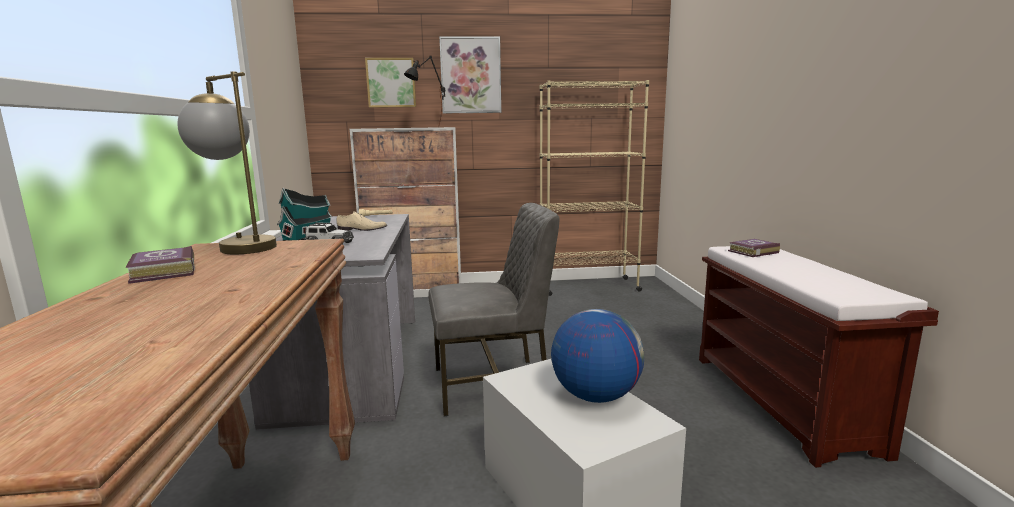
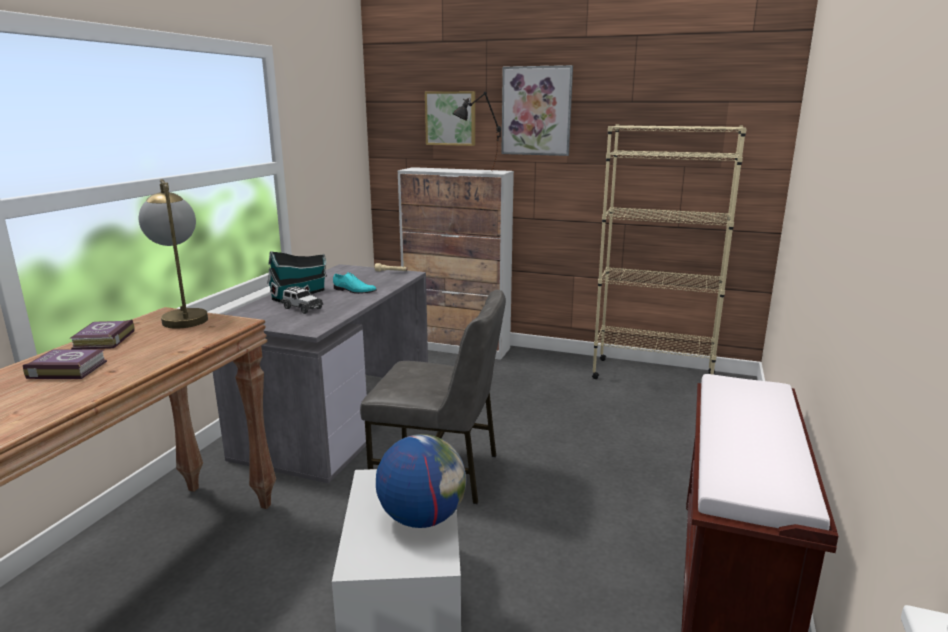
camera: 25 degrees right, 5 degrees up
(362, 229) = (354, 290): beige shoe -> turquoise shoe
(751, 252) = (742, 392): book -> book (66, 369)

